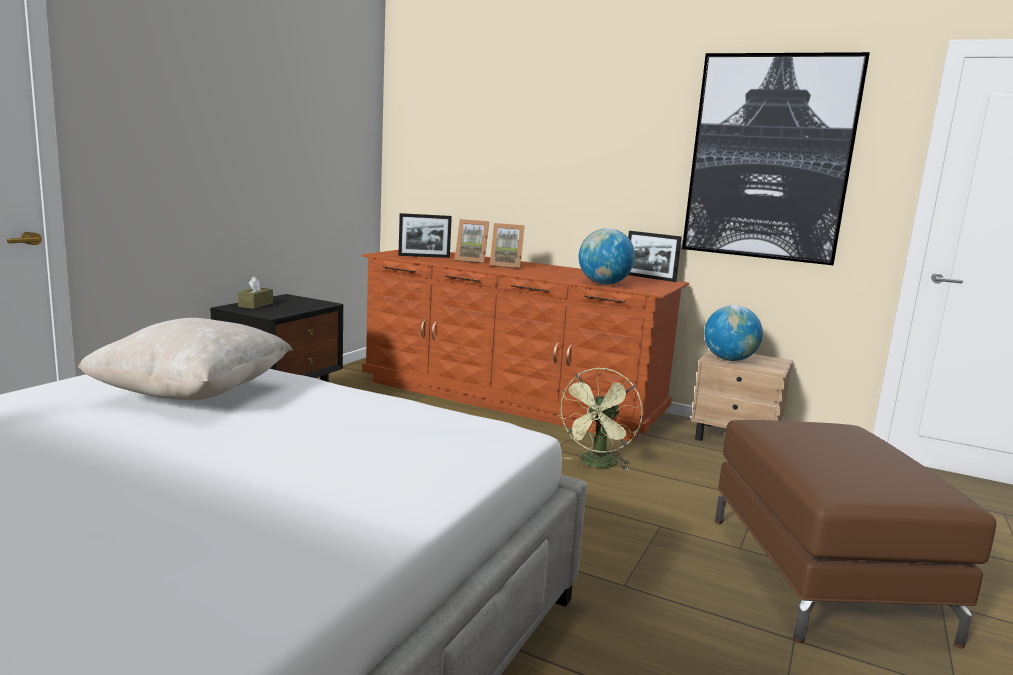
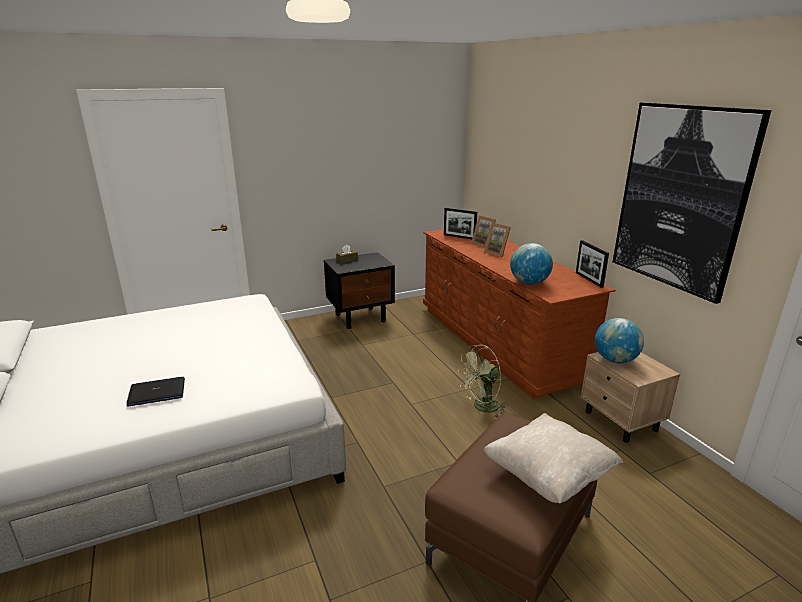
camera: 40 degrees right, 10 degrees up
(193, 395) = (217, 325): beige pillow -> beige pillow (548, 477)
(283, 501) = (156, 393): none -> laptop

